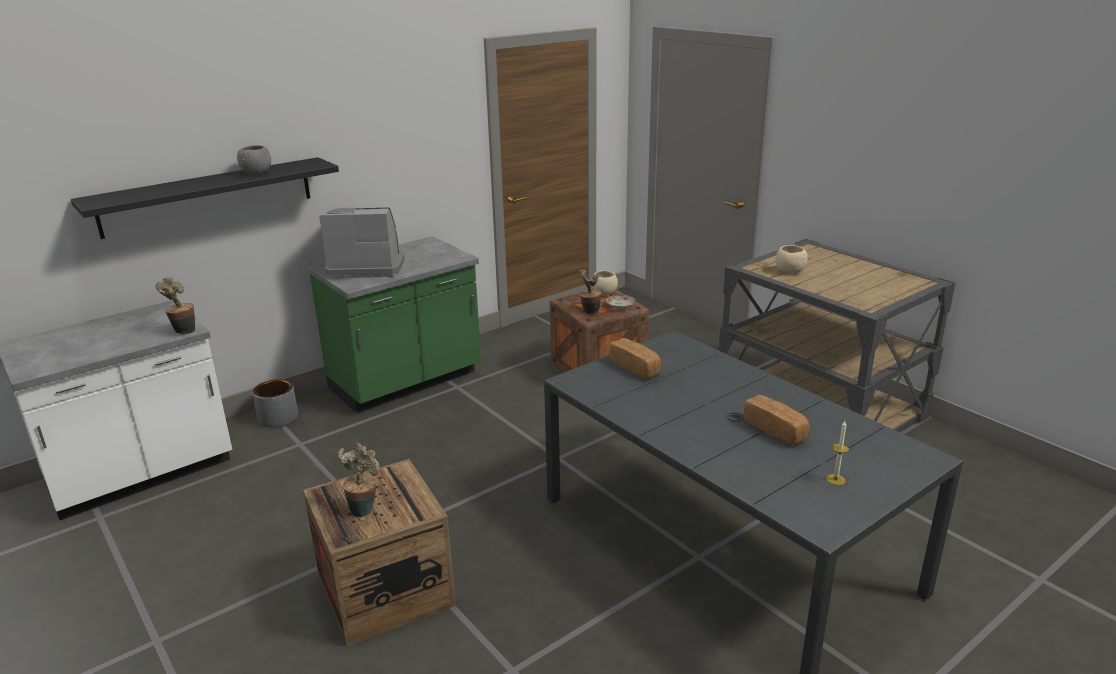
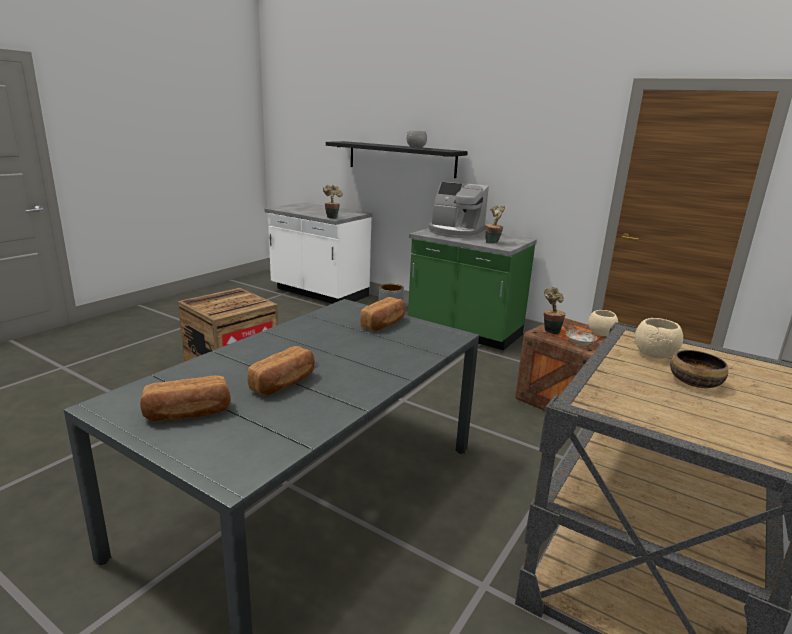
camera: 70 degrees right, 5 degrees down
(364, 508) = (220, 301): potted plant -> potted plant (493, 242)
(366, 267) = (455, 232): coffee machine -> coffee machine turned 135 degrees clockwise
(833, 273) = (694, 382): none -> bowl
(835, 479) = (188, 413): candle -> bread

